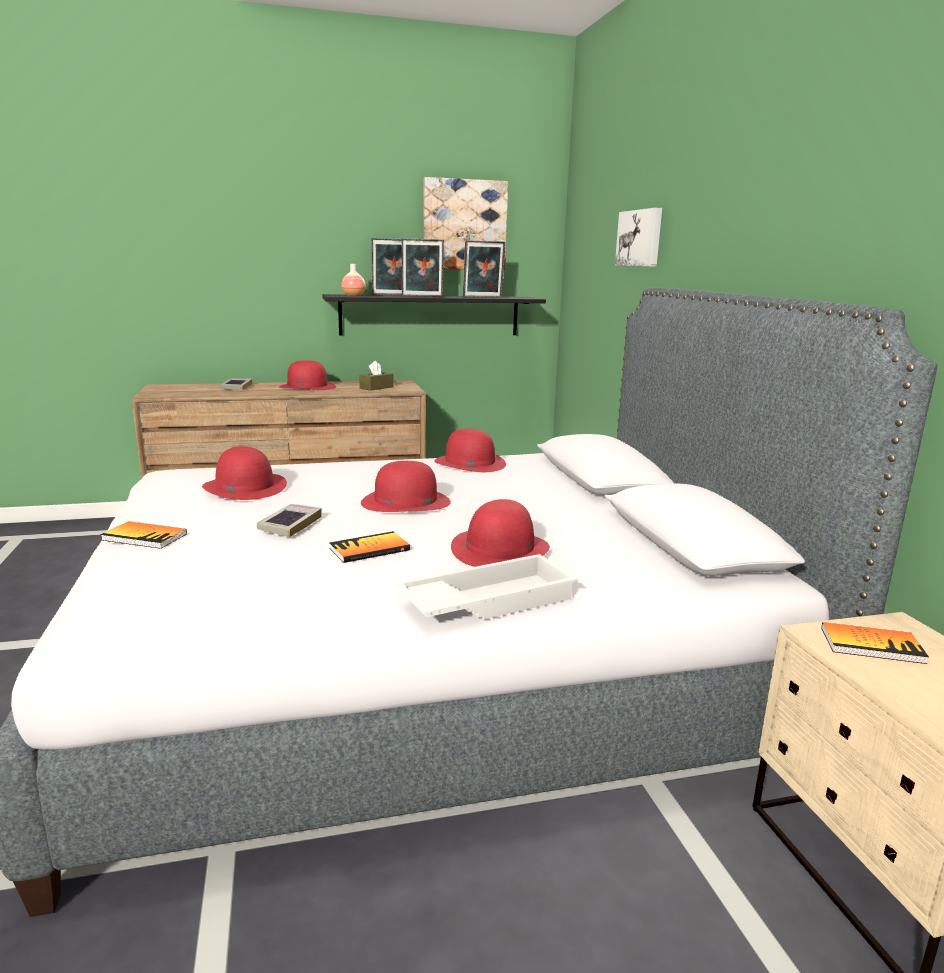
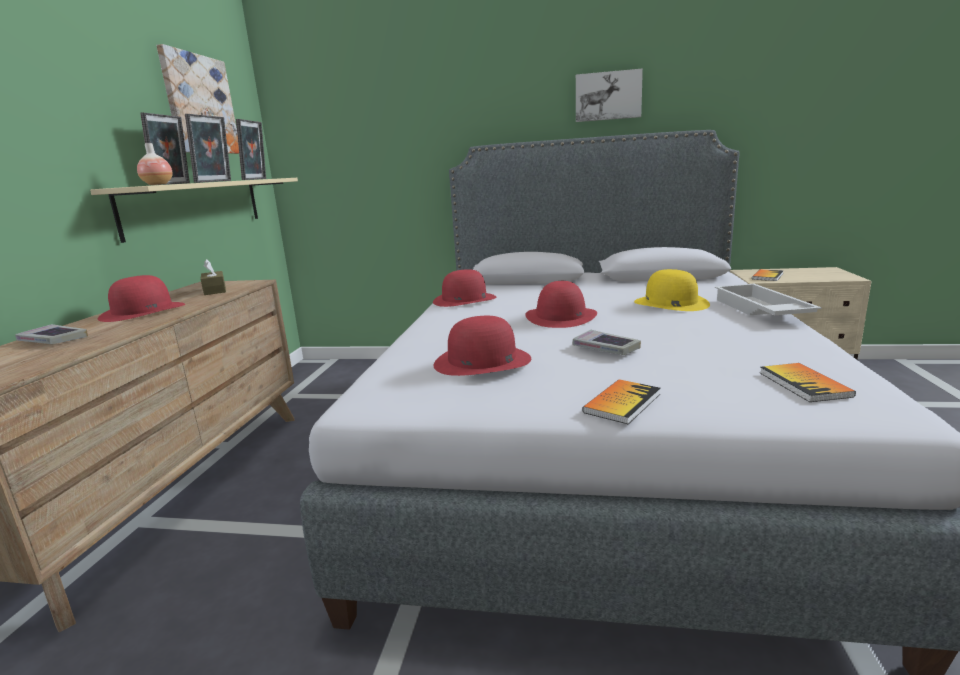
camera: 65 degrees left, 0 degrees up
(369, 549) = (669, 329): book -> book (804, 384)
(430, 315) = (196, 206): black shelf -> beige shelf
(500, 548) = (670, 303): red hat -> yellow hat
(640, 238) = (417, 114): picture -> picture (608, 96)

